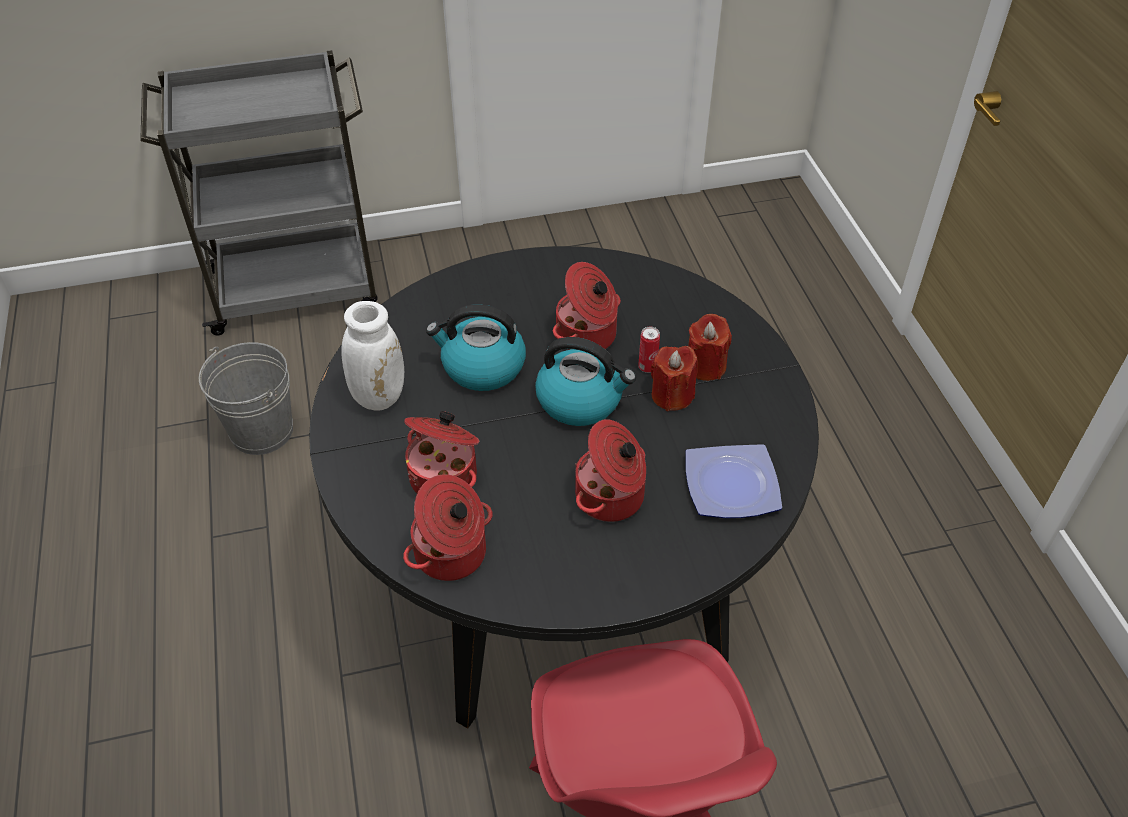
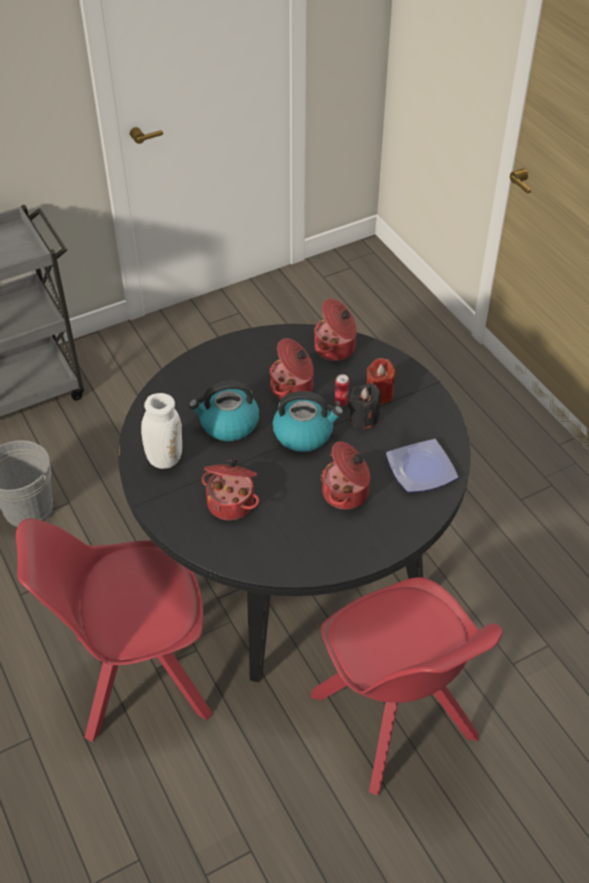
camera: 15 degrees left, 0 degrees up
(314, 680) = (137, 676): none -> red chair
(452, 554) = (256, 552): cooking pot -> cooking pot (336, 348)
(672, 395) = (363, 418): red candle -> black candle

